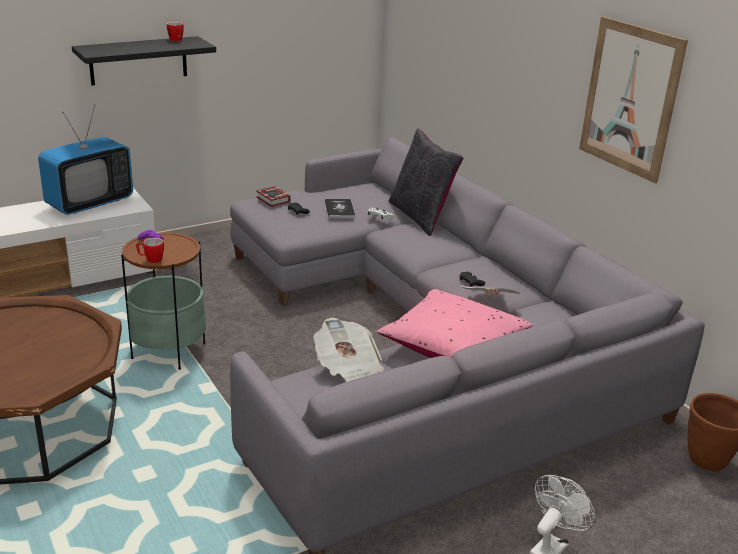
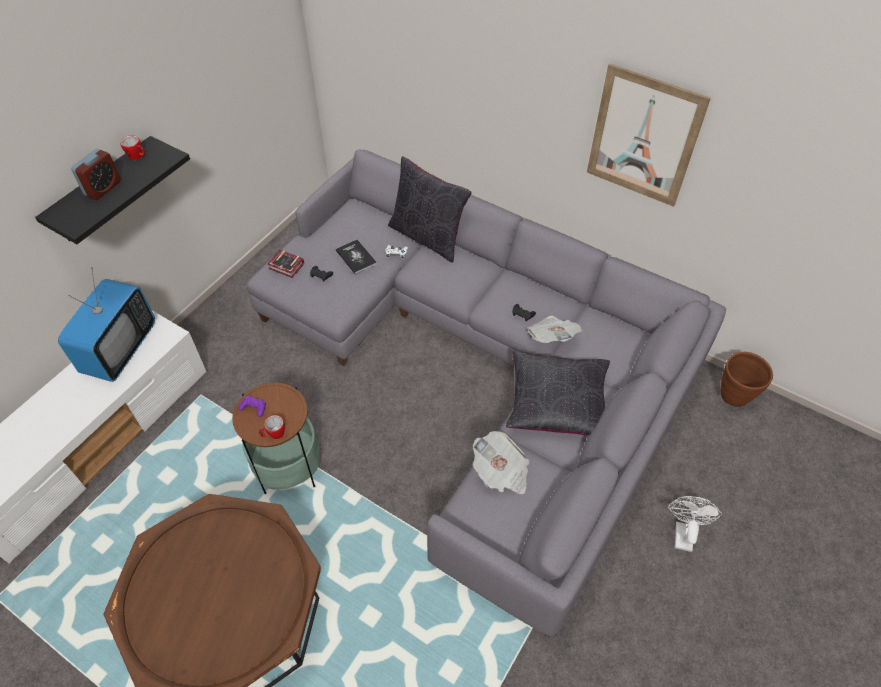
camera: 25 degrees left, 25 degrees up
(134, 45) = (103, 188): none -> alarm clock
(453, 346) = (557, 402): pink pillow -> black pillow

